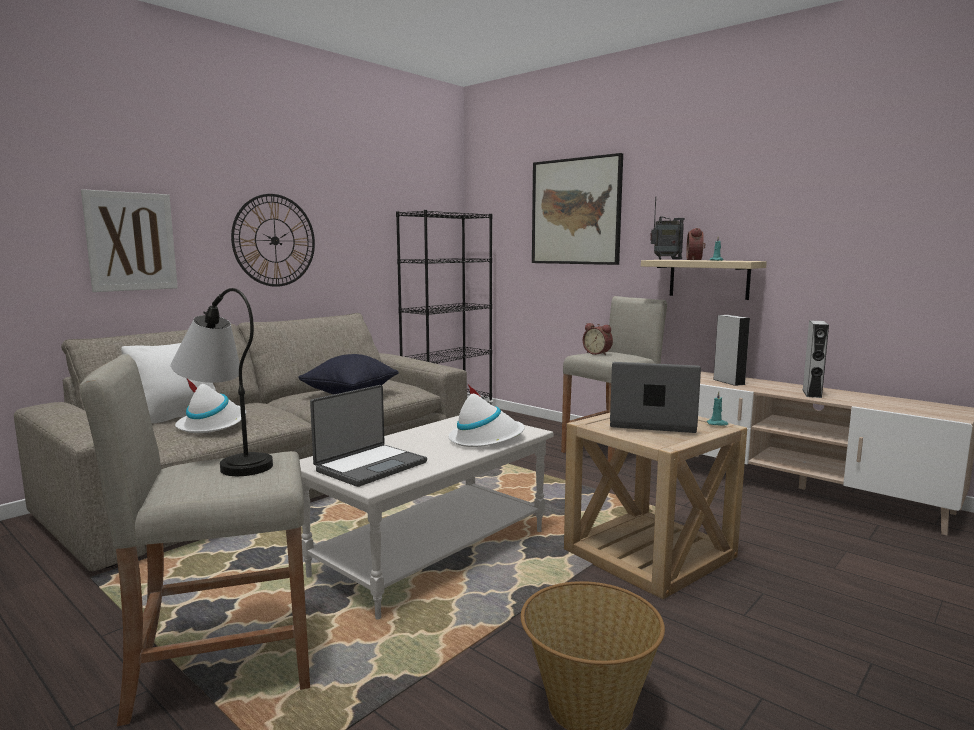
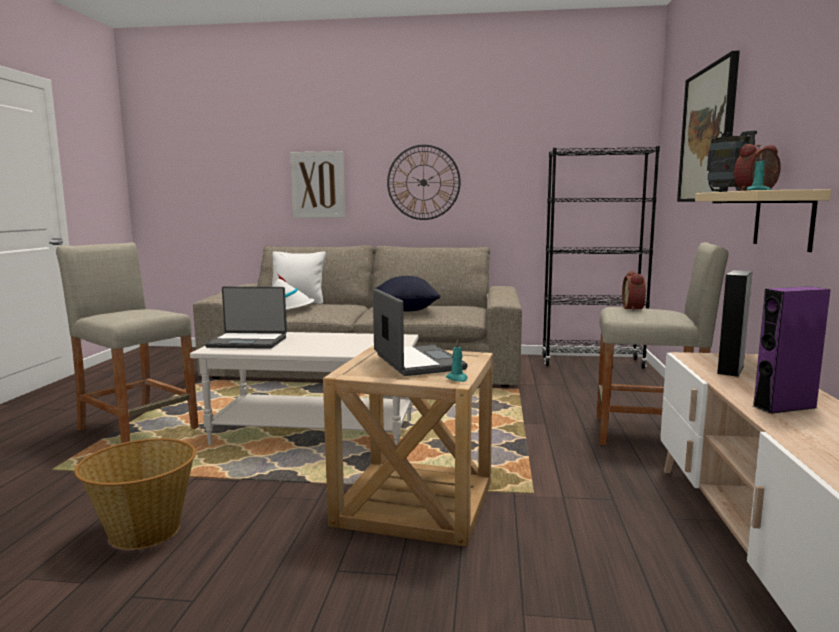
camera: 55 degrees right, 0 degrees up
(227, 460) = (146, 309): table lamp -> none
(486, 439) = (348, 349): white hat -> none
(812, 393) = (784, 407): grey speaker -> purple speaker

